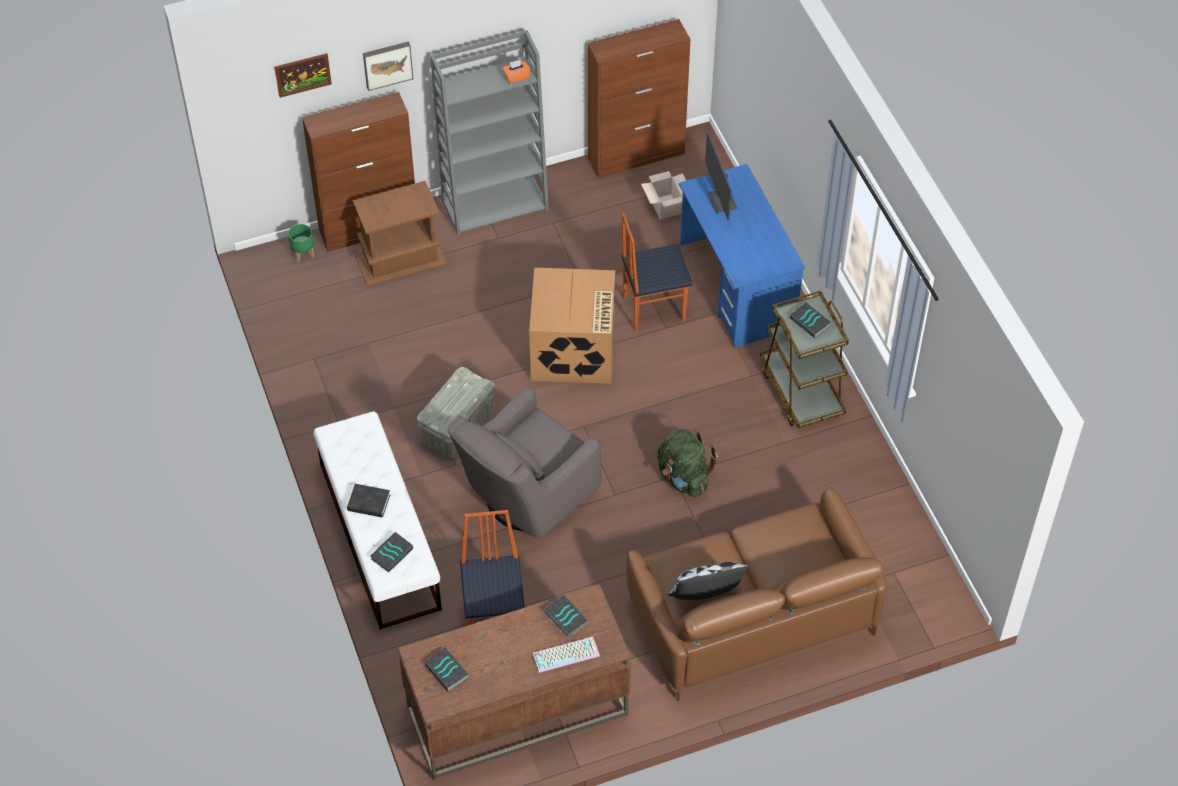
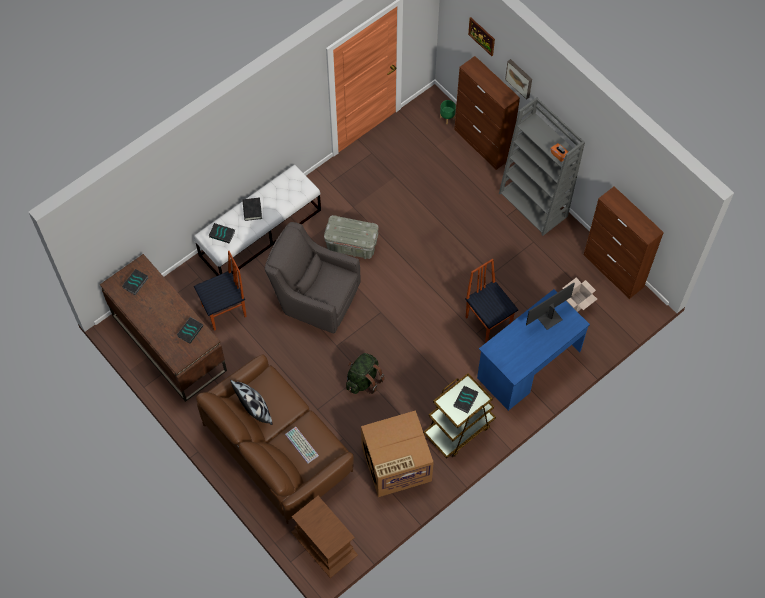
camera: 70 degrees right, 10 degrees up
(399, 258) = (466, 168): brown side table -> brown side table (324, 543)
(566, 653) = (166, 339): keyboard -> keyboard (302, 445)
(574, 351) = (435, 288): cardboard box -> cardboard box (395, 465)

